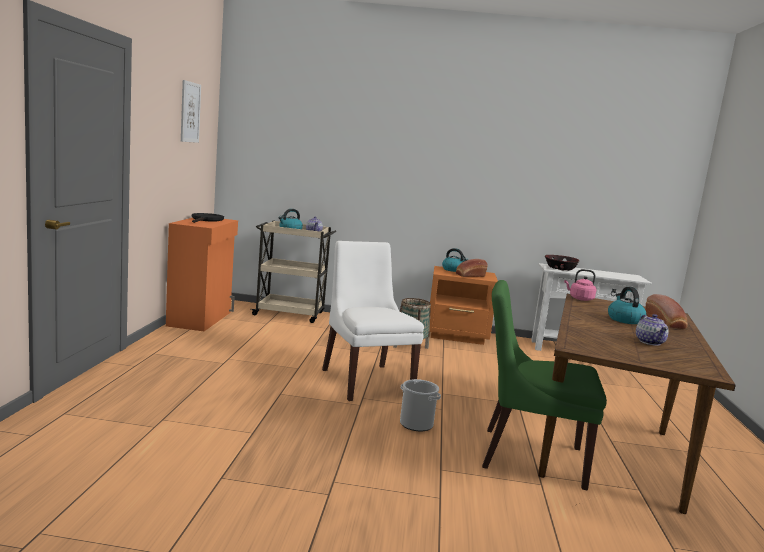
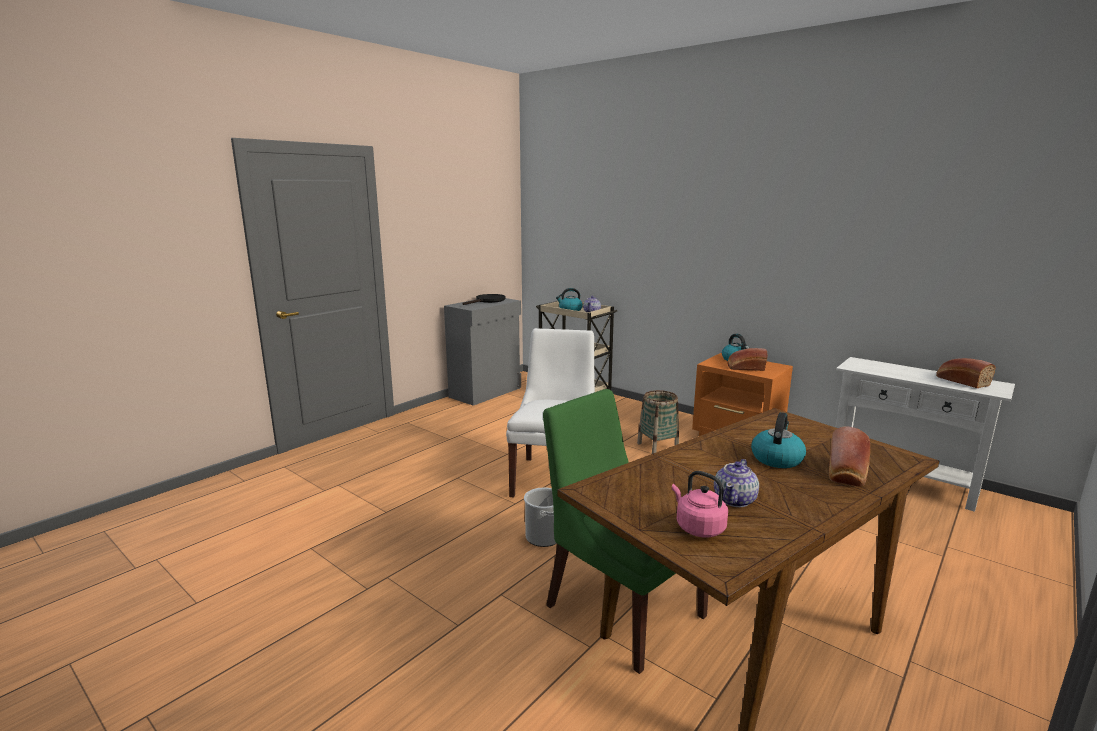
camera: 35 degrees right, 5 degrees up
(190, 112) = (470, 200): picture -> none
(201, 319) = (486, 392): orange cabinet -> grey cabinet
(560, 268) = (870, 367): bowl -> none
(580, 299) = (775, 418): pink kettle -> pink kettle (698, 527)
(616, 275) = (961, 381): none -> bread

